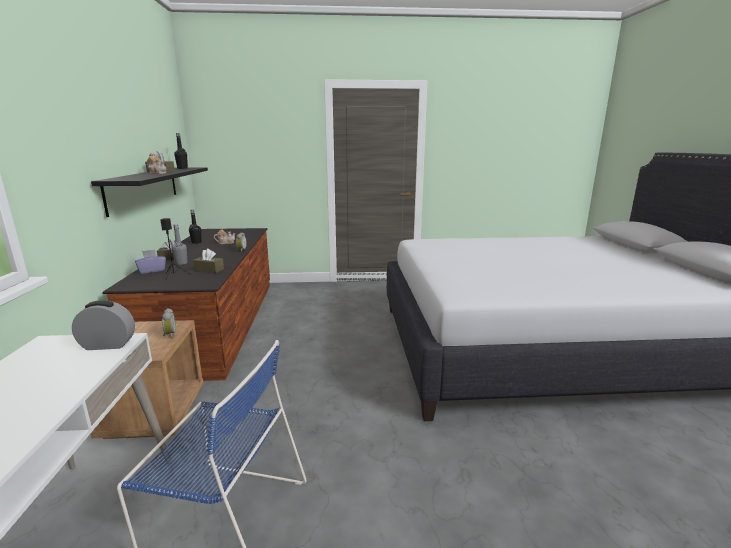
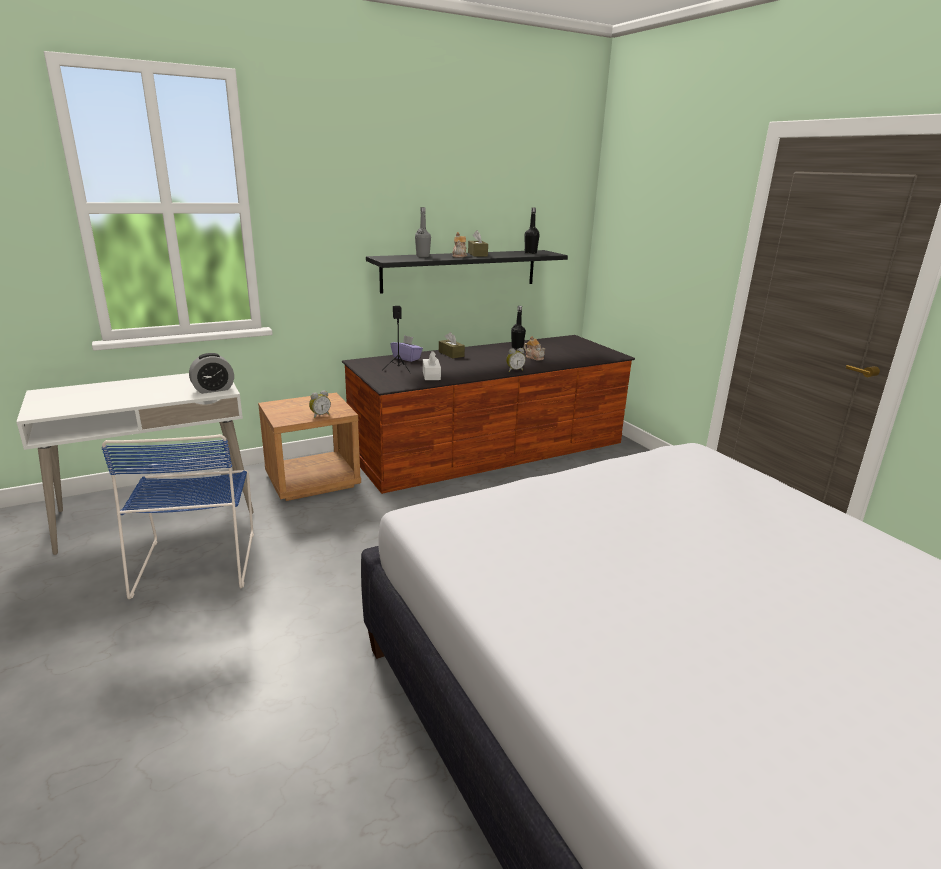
camera: 65 degrees right, 5 degrees up
(108, 345) = (213, 389): alarm clock -> alarm clock turned 90 degrees clockwise
(181, 263) = (439, 361): grey bottle -> grey bottle (423, 256)
(209, 270) = (431, 375): brown tissue box -> white tissue box

